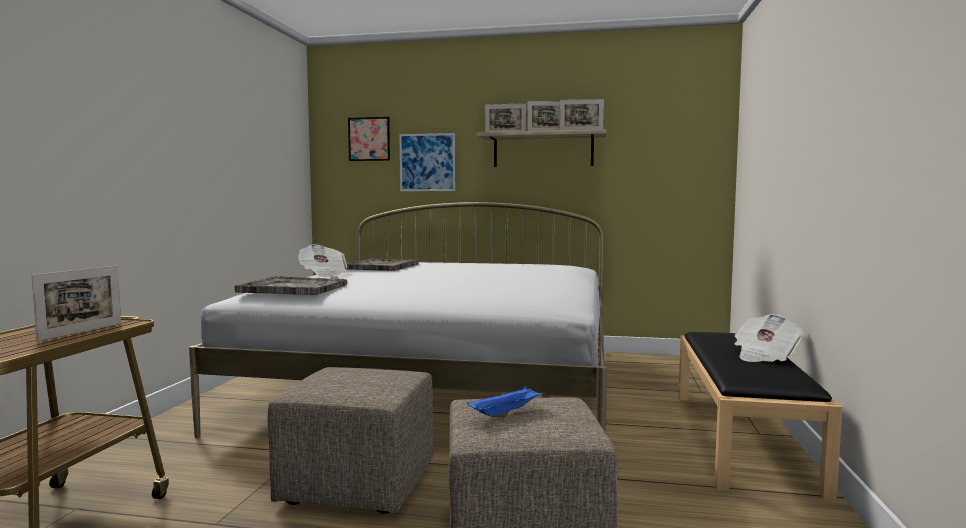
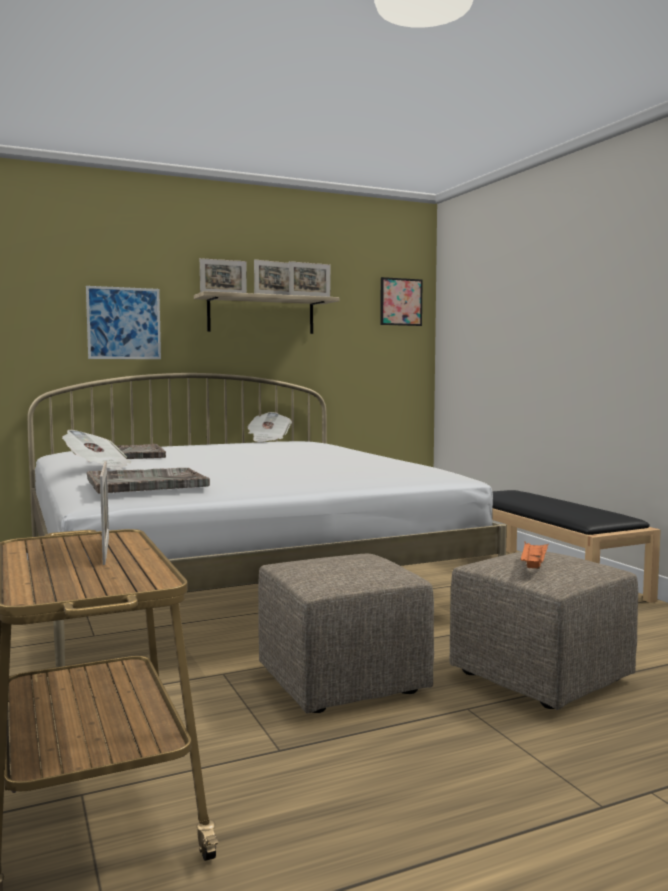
camera: 35 degrees left, 0 degrees up
(369, 139) = (41, 289): picture -> picture (401, 302)
(506, 413) = (533, 565): blue tray -> orange tray
(765, 356) = (563, 503): newspaper -> newspaper (268, 440)

